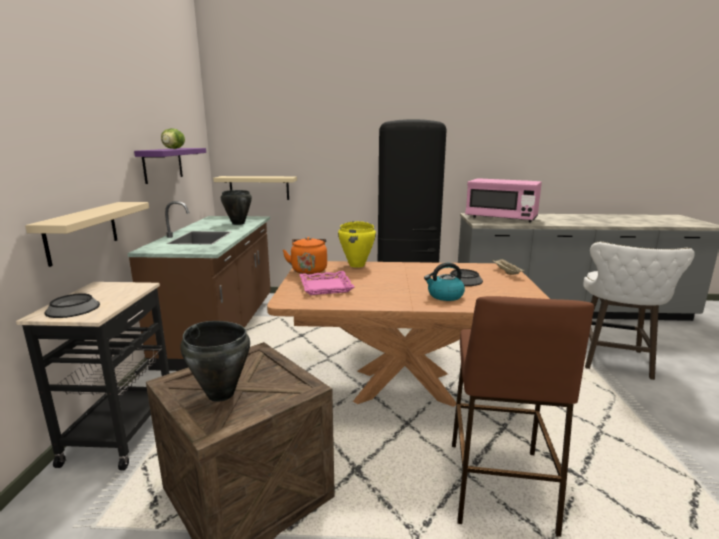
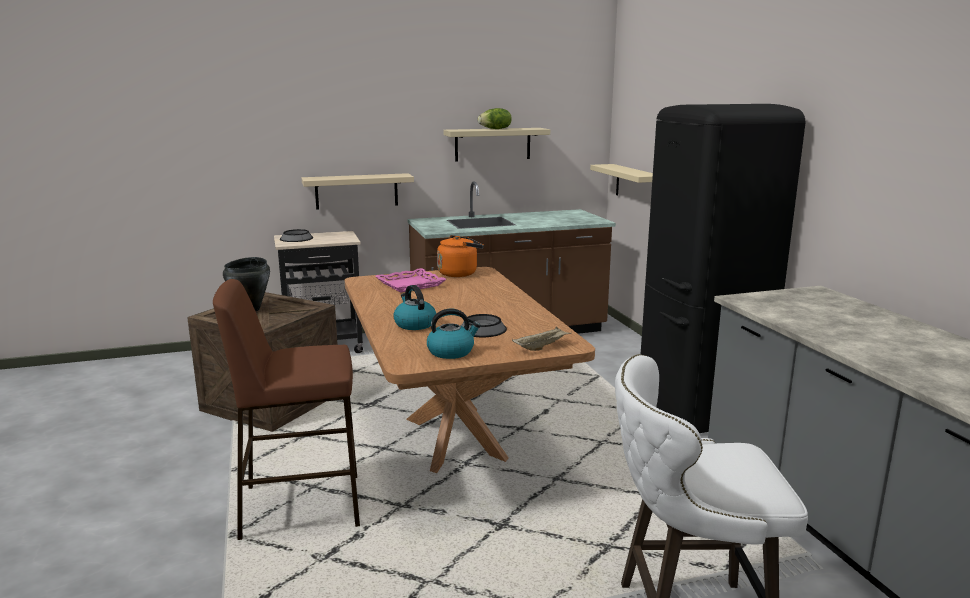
camera: 70 degrees right, 0 degrees up
(163, 164) = (492, 144): purple shelf -> beige shelf
(238, 223) = (556, 221): black cooking pot -> none
(357, 265) = (497, 285): yellow cooking pot -> none
(501, 218) = (817, 309): pink microwave -> none
(513, 292) = (451, 352): none -> kettle

